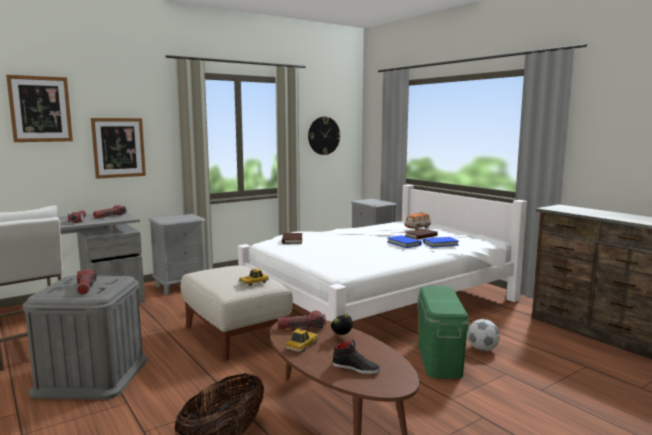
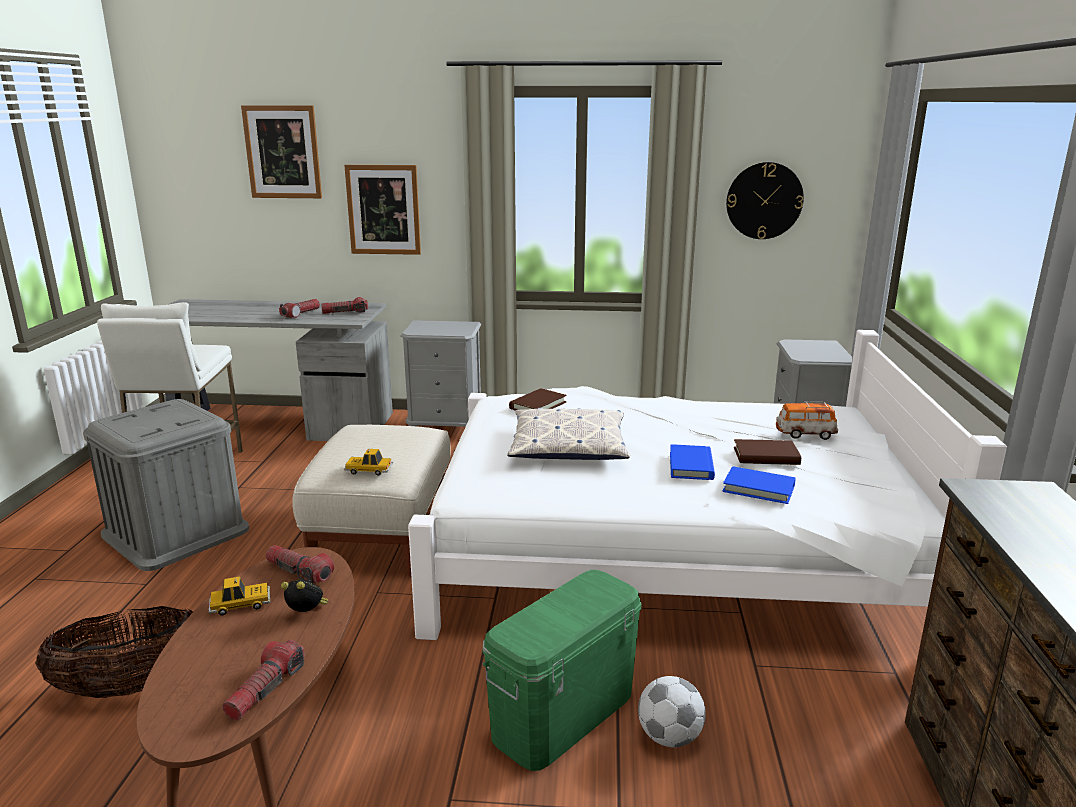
camera: 40 degrees right, 10 degrees up
(86, 288) = (148, 424): flashlight -> flashlight (265, 689)
(342, 249) = (568, 447): none -> pillow
(356, 368) = (214, 677): black shoe -> none

